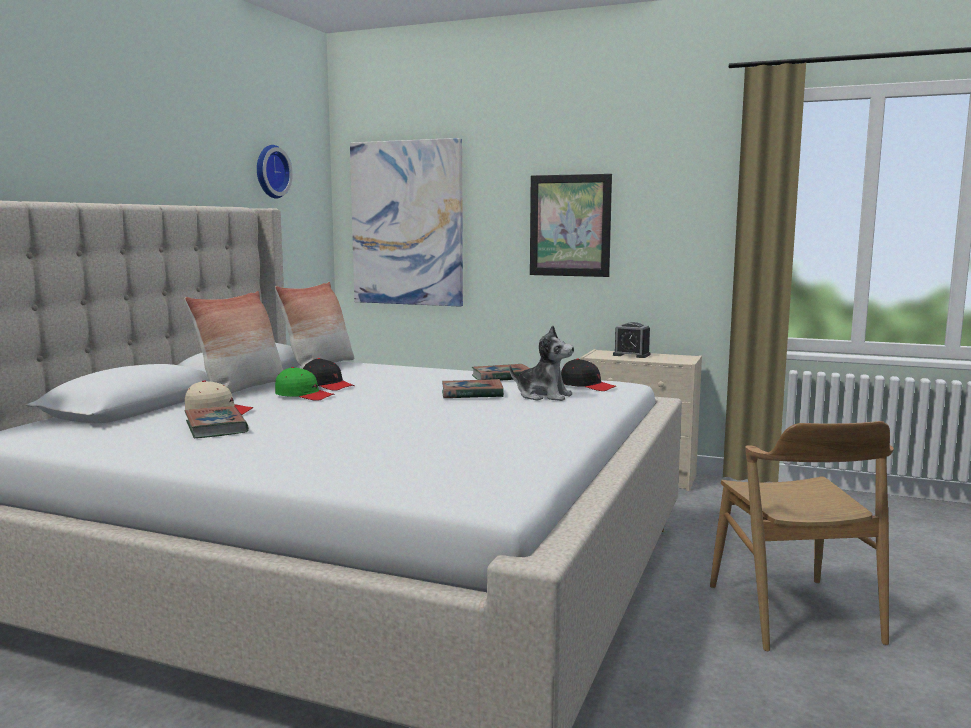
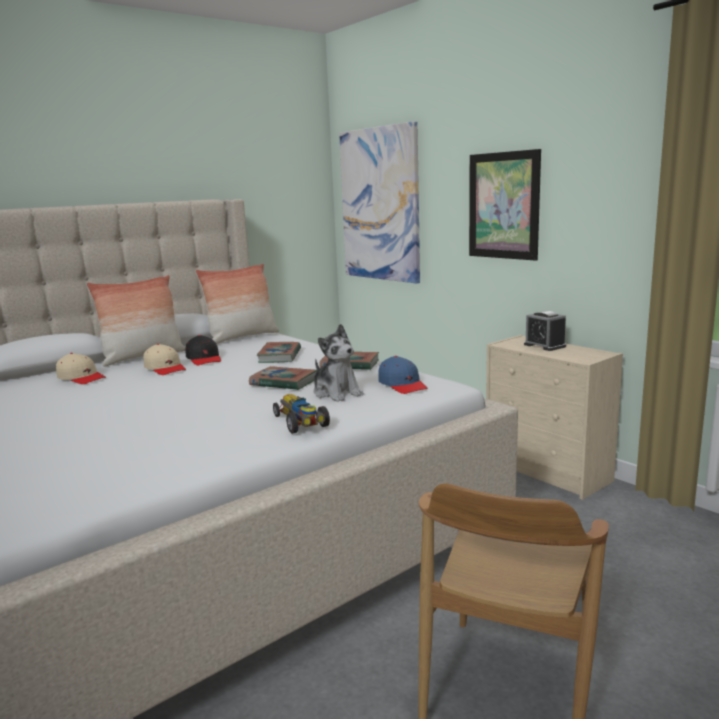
camera: 30 degrees right, 5 degrees up
(216, 427) = (44, 395): book -> book (279, 356)
(270, 171) = (254, 165): wall clock -> none
(304, 395) = (165, 368): green cap -> beige cap
(568, 416) = (301, 423): none -> toy car
(587, 386) = (402, 385): black cap -> blue cap

